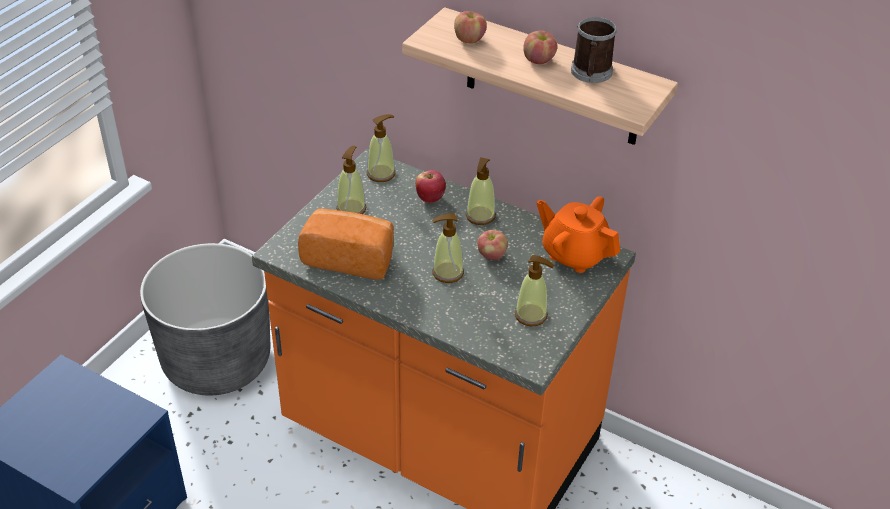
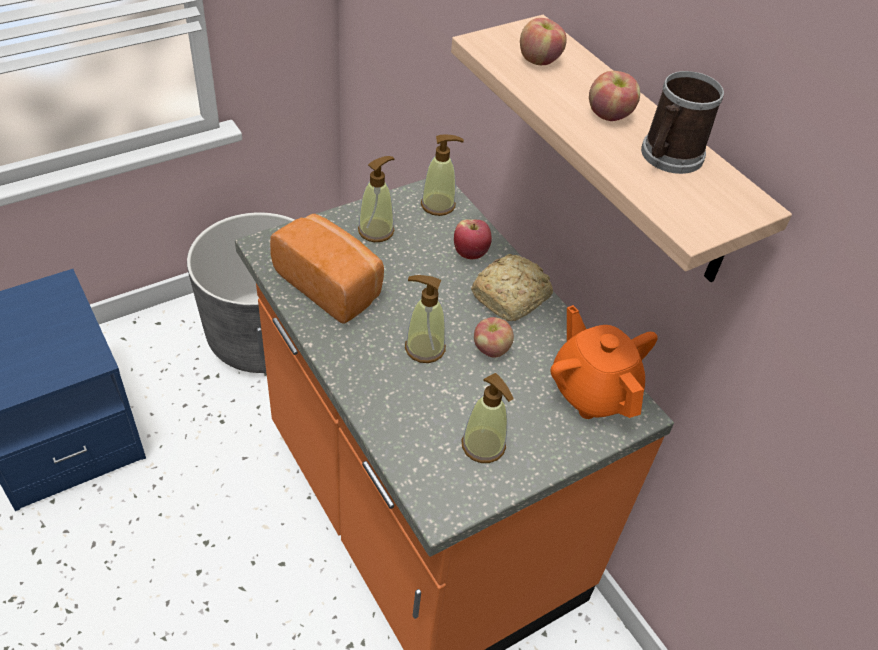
camera: 25 degrees right, 5 degrees up
(480, 216) = (512, 297): soap dispenser -> bread

